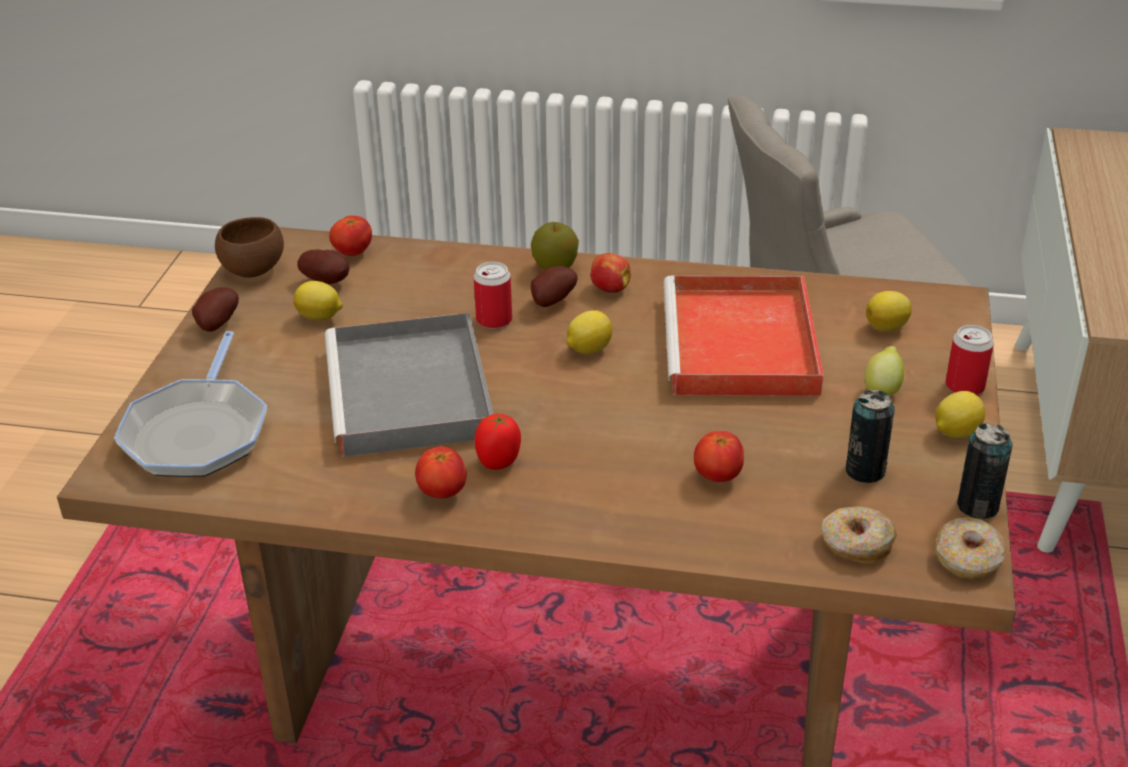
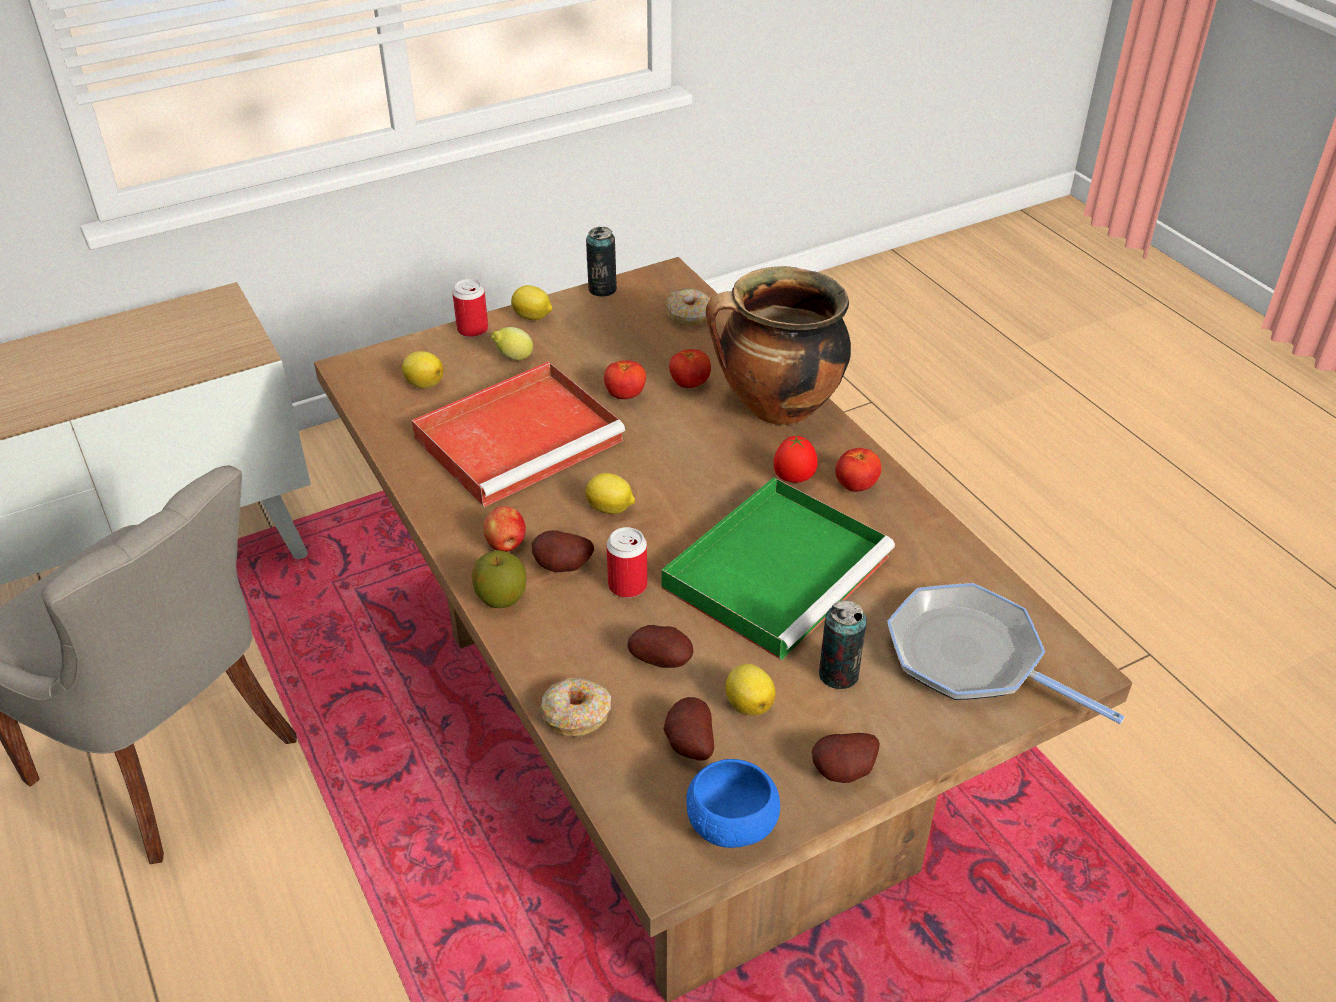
camera: 130 degrees left, 5 degrees up
(198, 432) = (972, 658): frying pan -> frying pan turned 105 degrees counterclockwise
(254, 270) = (731, 826): brown bowl -> blue bowl
(352, 253) = (618, 766): tomato -> tomato (625, 395)
(405, 303) = (663, 660): none -> potato
(411, 393) = (778, 569): grey tray -> green tray
(610, 510) = (777, 409): none -> cooking pot
(865, 470) = (614, 335): can -> can (838, 674)
(968, 558) = (654, 279): donut -> donut (576, 714)

